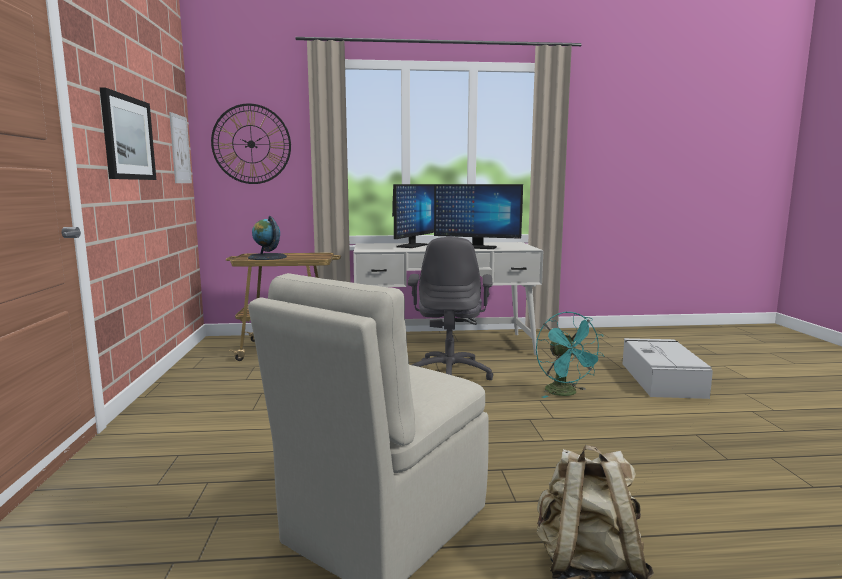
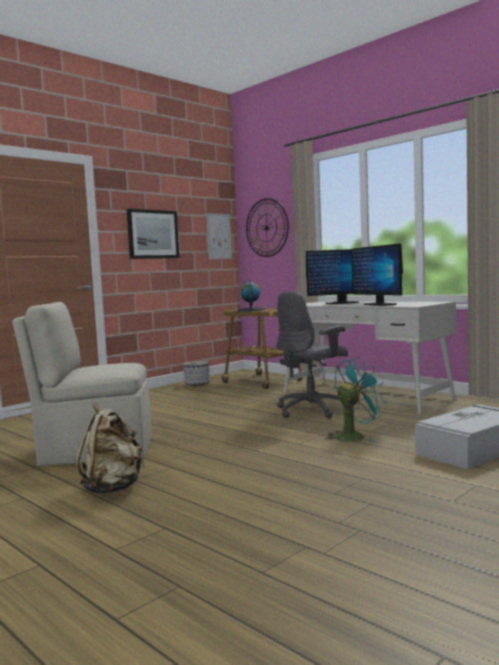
camera: 50 degrees right, 5 degrees down
(207, 371) = (197, 384): none -> planter
(565, 393) = (354, 436): turquoise fan -> turquoise fan turned 150 degrees counterclockwise

